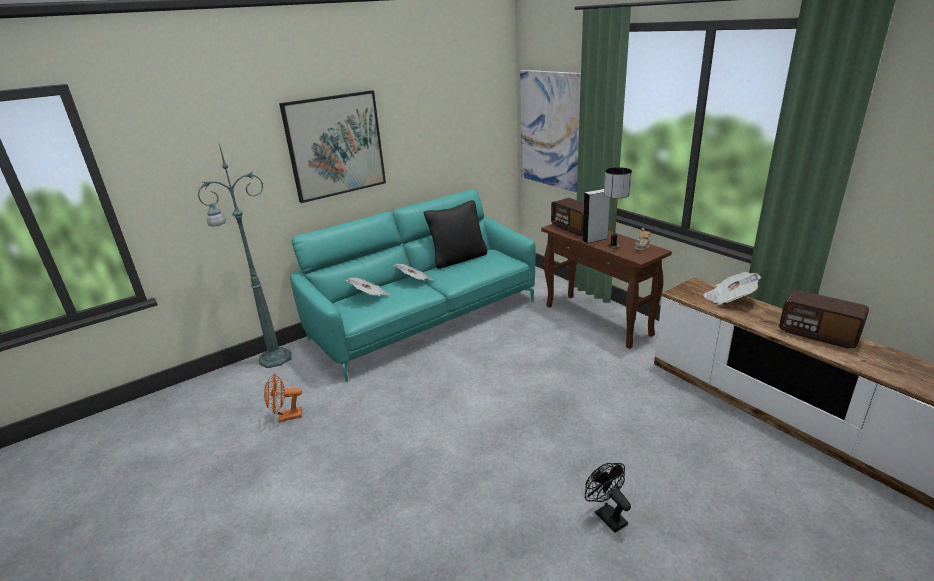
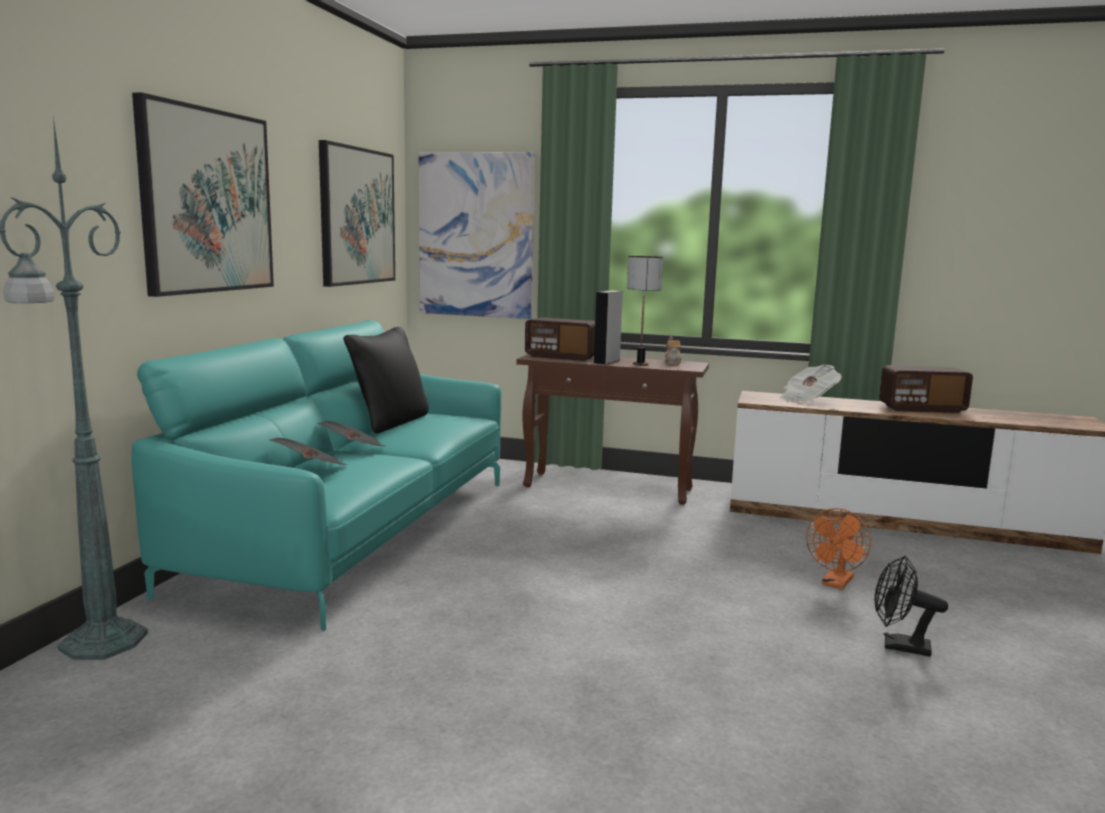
camera: 40 degrees left, 15 degrees down
(286, 417) = (265, 711): orange fan -> orange fan (836, 584)
(463, 124) = (357, 216): none -> picture

